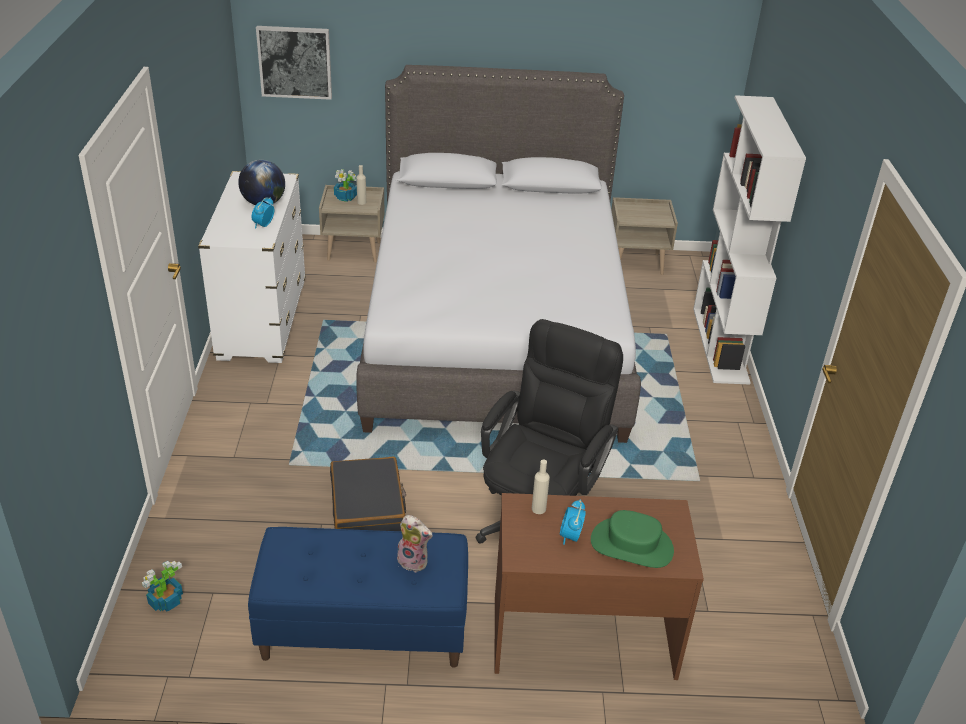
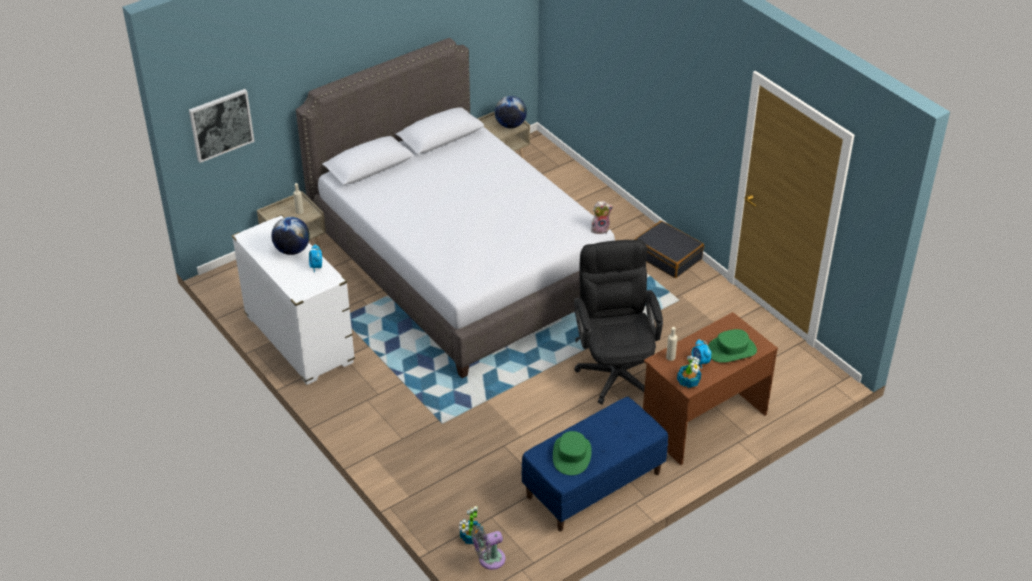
camera: 35 degrees left, 5 degrees up
(150, 639) = (489, 560): none -> grey fan
(315, 563) = (572, 455): none -> green hat
(346, 197) = (283, 213): potted plant -> potted plant (688, 381)
(368, 510) = (520, 422): black suitcase -> black suitcase (668, 256)
(414, 561) = (619, 424): plush toy -> plush toy (600, 229)
(657, 217) = (510, 125): none -> globe
(721, 345) = (609, 201): white bookcase -> none

